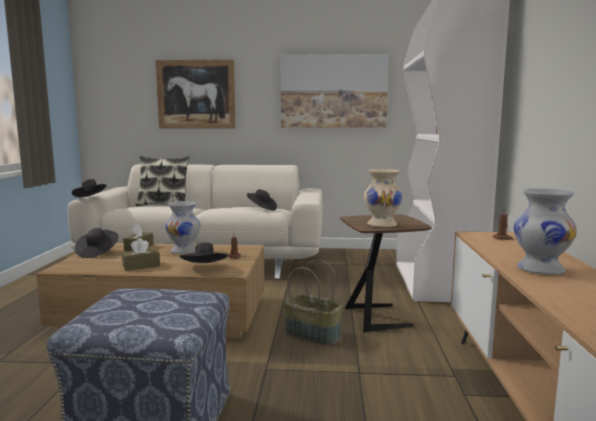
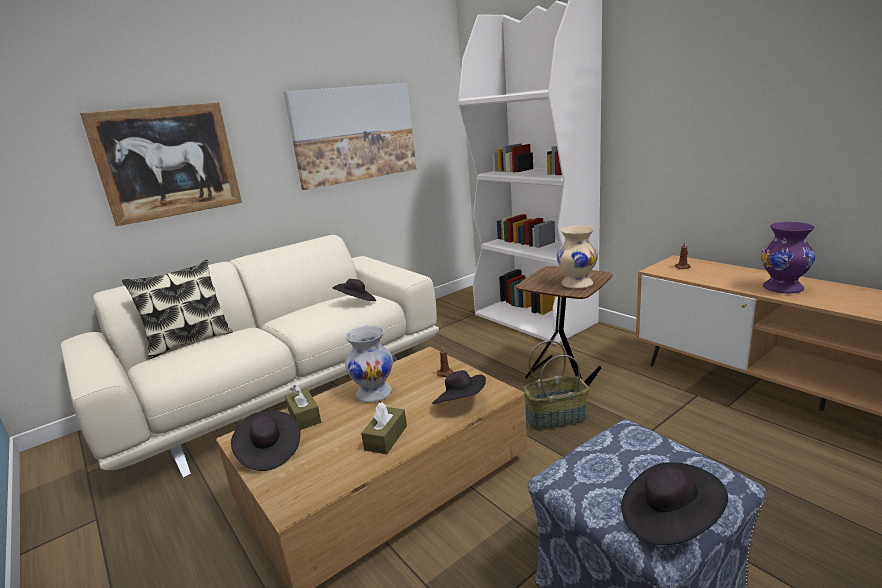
camera: 40 degrees left, 10 degrees up
(90, 198) = (106, 377): black hat -> black hat (669, 520)
(540, 269) = (782, 288): white vase -> purple vase

